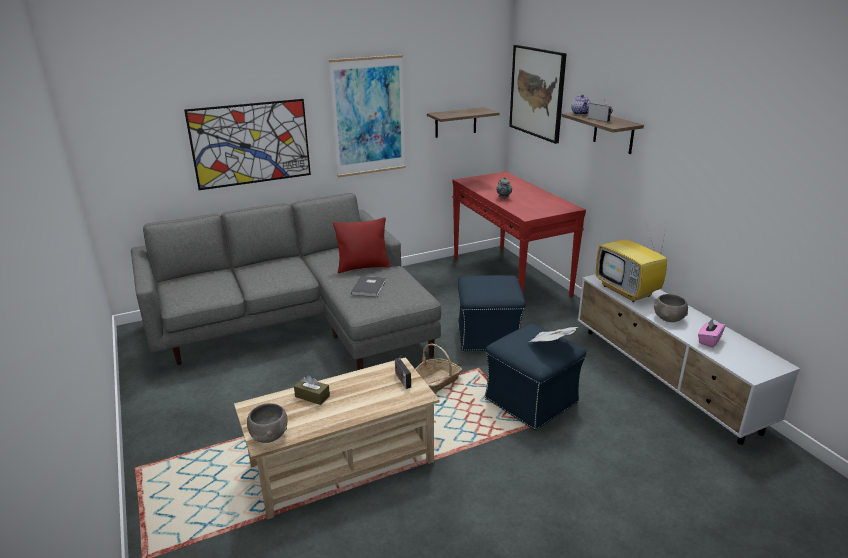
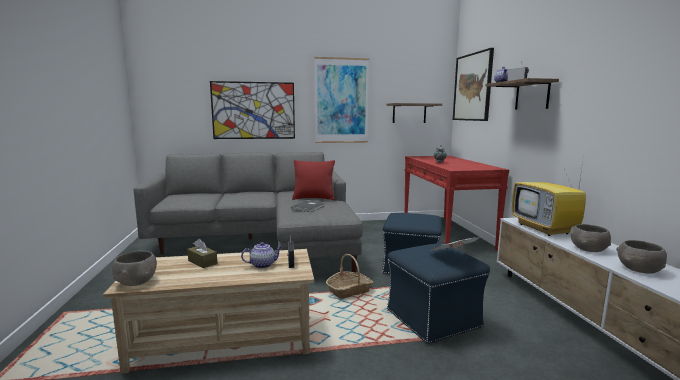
camera: 15 degrees right, 15 degrees down
(378, 389) = (263, 265): none -> teapot
(709, 340) = (638, 269): pink tissue box -> grey bowl

